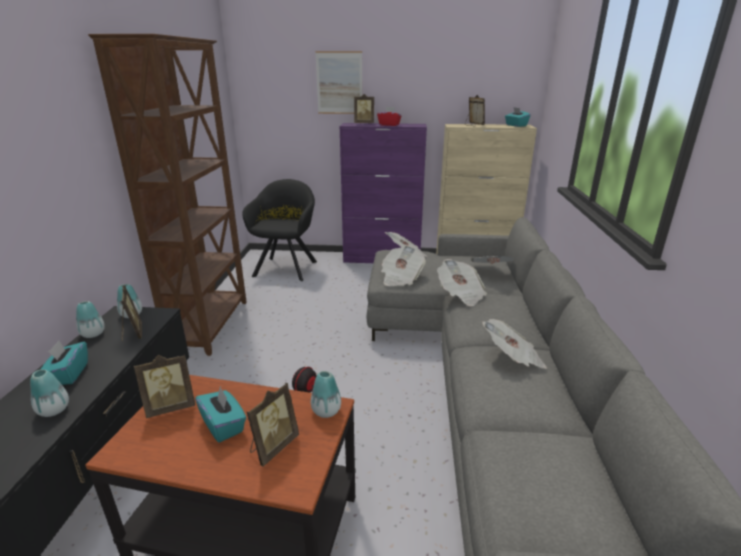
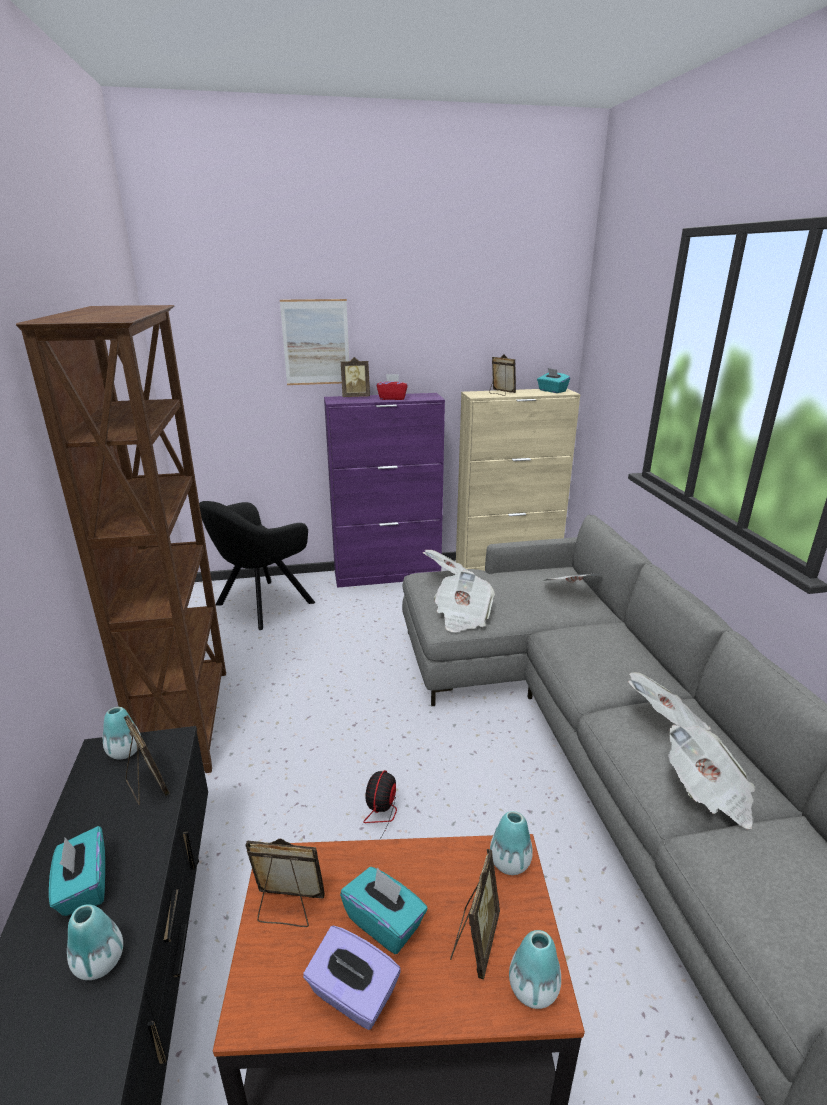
camera: 15 degrees left, 0 degrees up
(93, 334) = (80, 800): vase -> vase (533, 989)
(171, 407) = (288, 908): picture frame -> picture frame turned 135 degrees counterclockwise
(179, 456) = (352, 994): none -> purple tissue box
(287, 267) = (260, 605): black armchair -> black armchair turned 135 degrees counterclockwise
(460, 294) = (554, 633): newspaper -> newspaper (707, 793)

